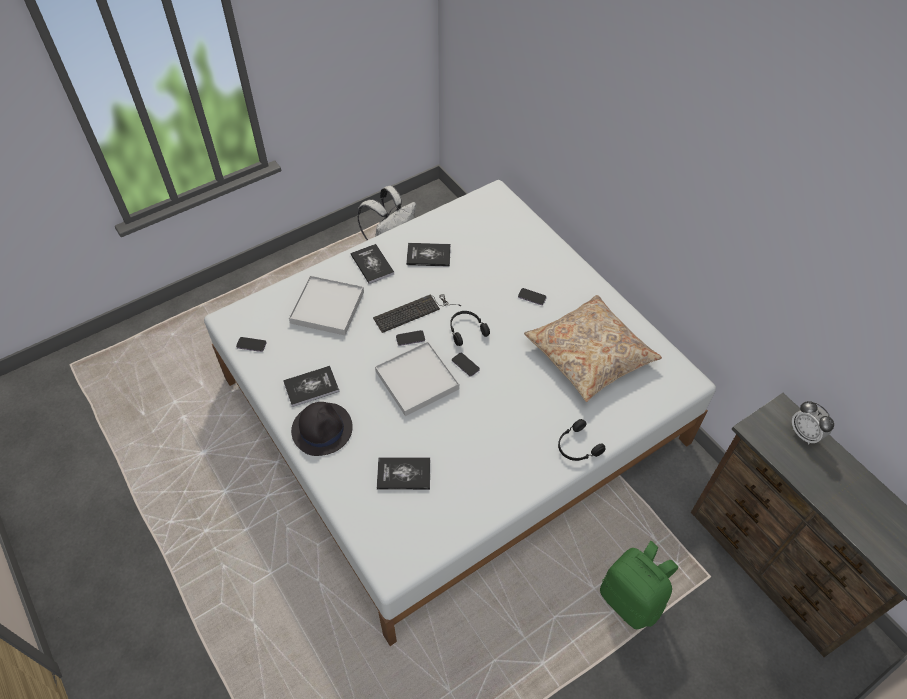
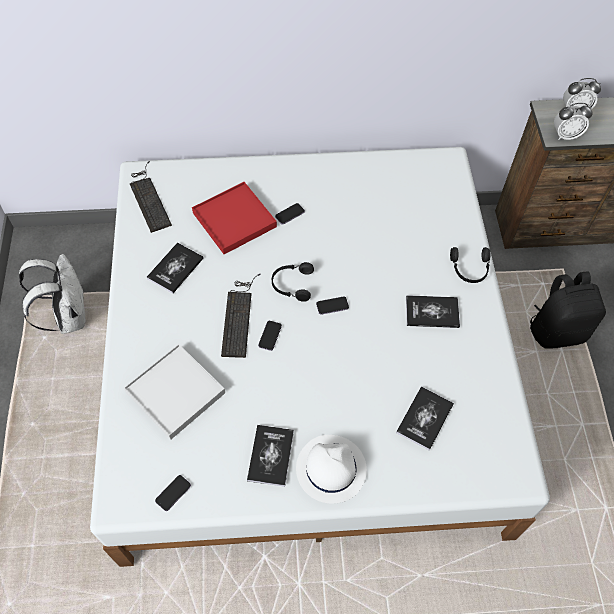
camera: 60 degrees left, 5 degrees up
(322, 429) = (330, 468): black hat -> white hat
(372, 264) = (148, 323): book -> book (432, 312)
(417, 380) = (324, 355): white tray -> none
(478, 209) = (149, 198): none -> keyboard
(498, 267) = (234, 220): none -> red tray
(589, 354) = (381, 208): beige pillow -> none
(631, 599) = (557, 331): green backpack -> black backpack
(763, 437) = (565, 135): none -> alarm clock

